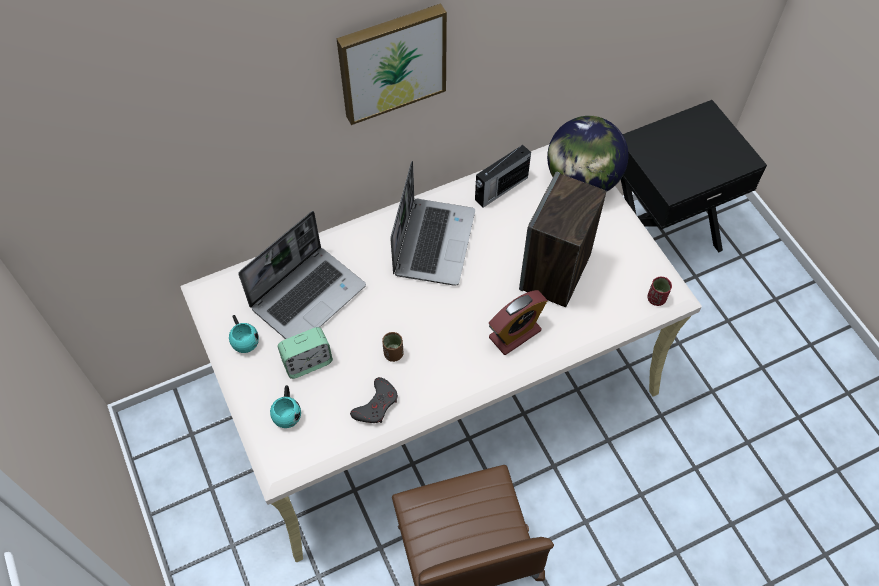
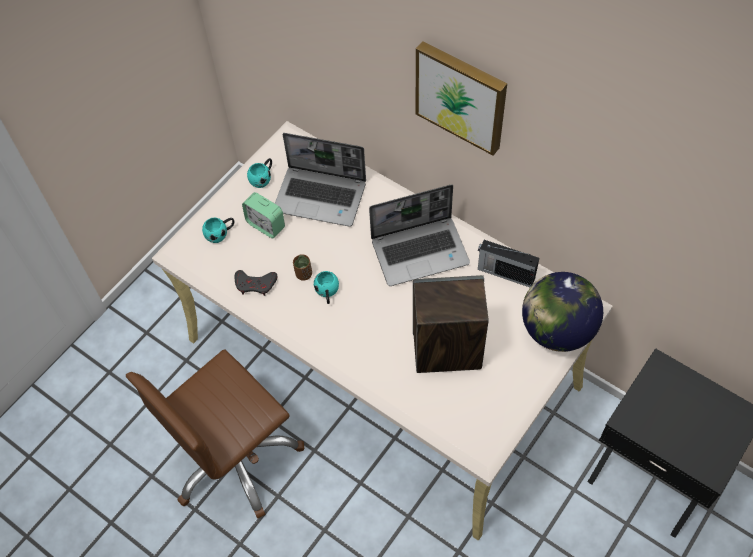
camera: 65 degrees right, 0 degrees up
(430, 343) = (327, 293): none -> turquoise mug
(515, 334) = (369, 347): alarm clock -> none
(656, 299) = (469, 440): red cup -> none

